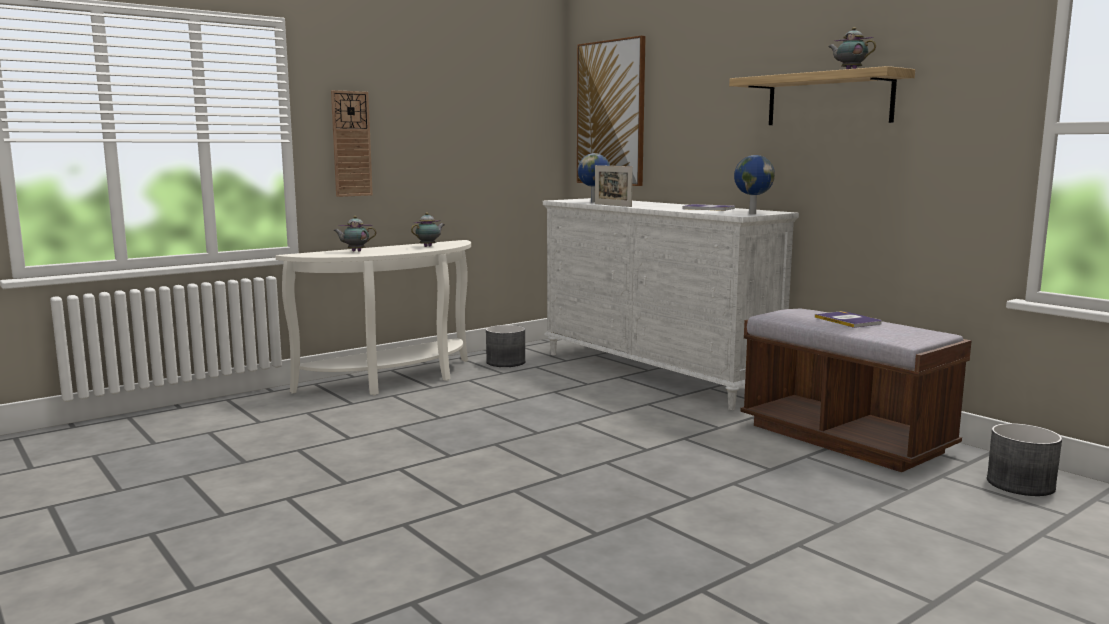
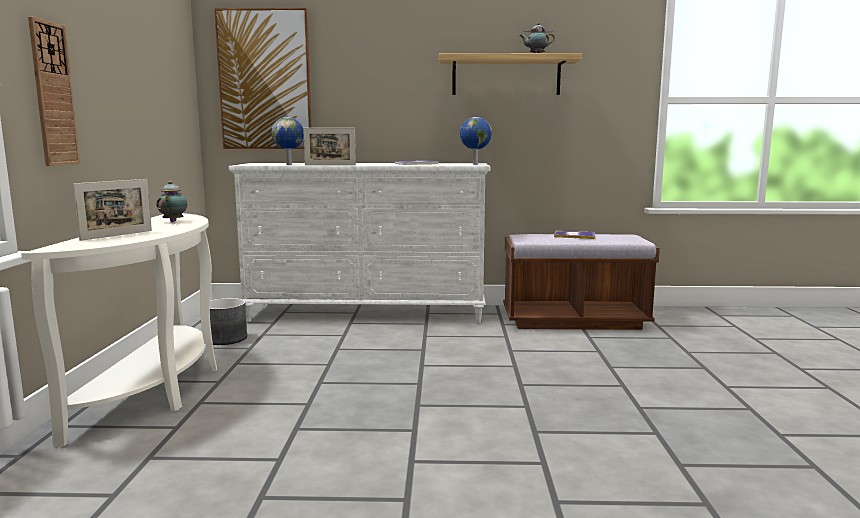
camera: 50 degrees left, 0 degrees up
(355, 251) = (117, 235): teapot -> picture frame
(1020, 484) = (686, 318): grey planter -> none

